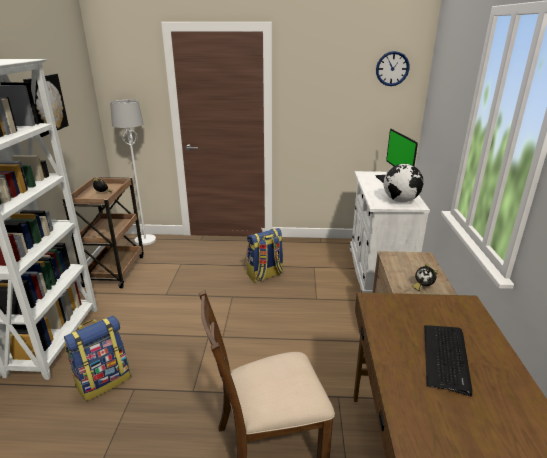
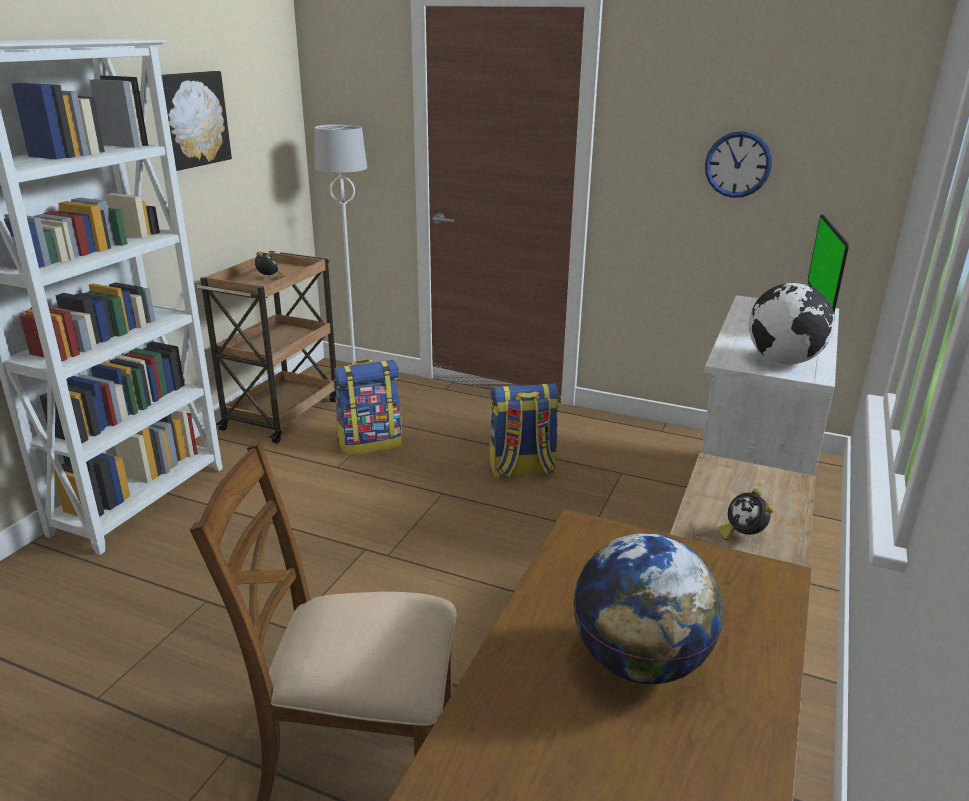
camera: 20 degrees right, 0 degrees up
(104, 381) = (171, 577): backpack -> backpack (370, 443)
(392, 68) = (844, 88): wall clock -> wall clock (738, 164)
(446, 357) = (639, 662): keyboard -> globe

